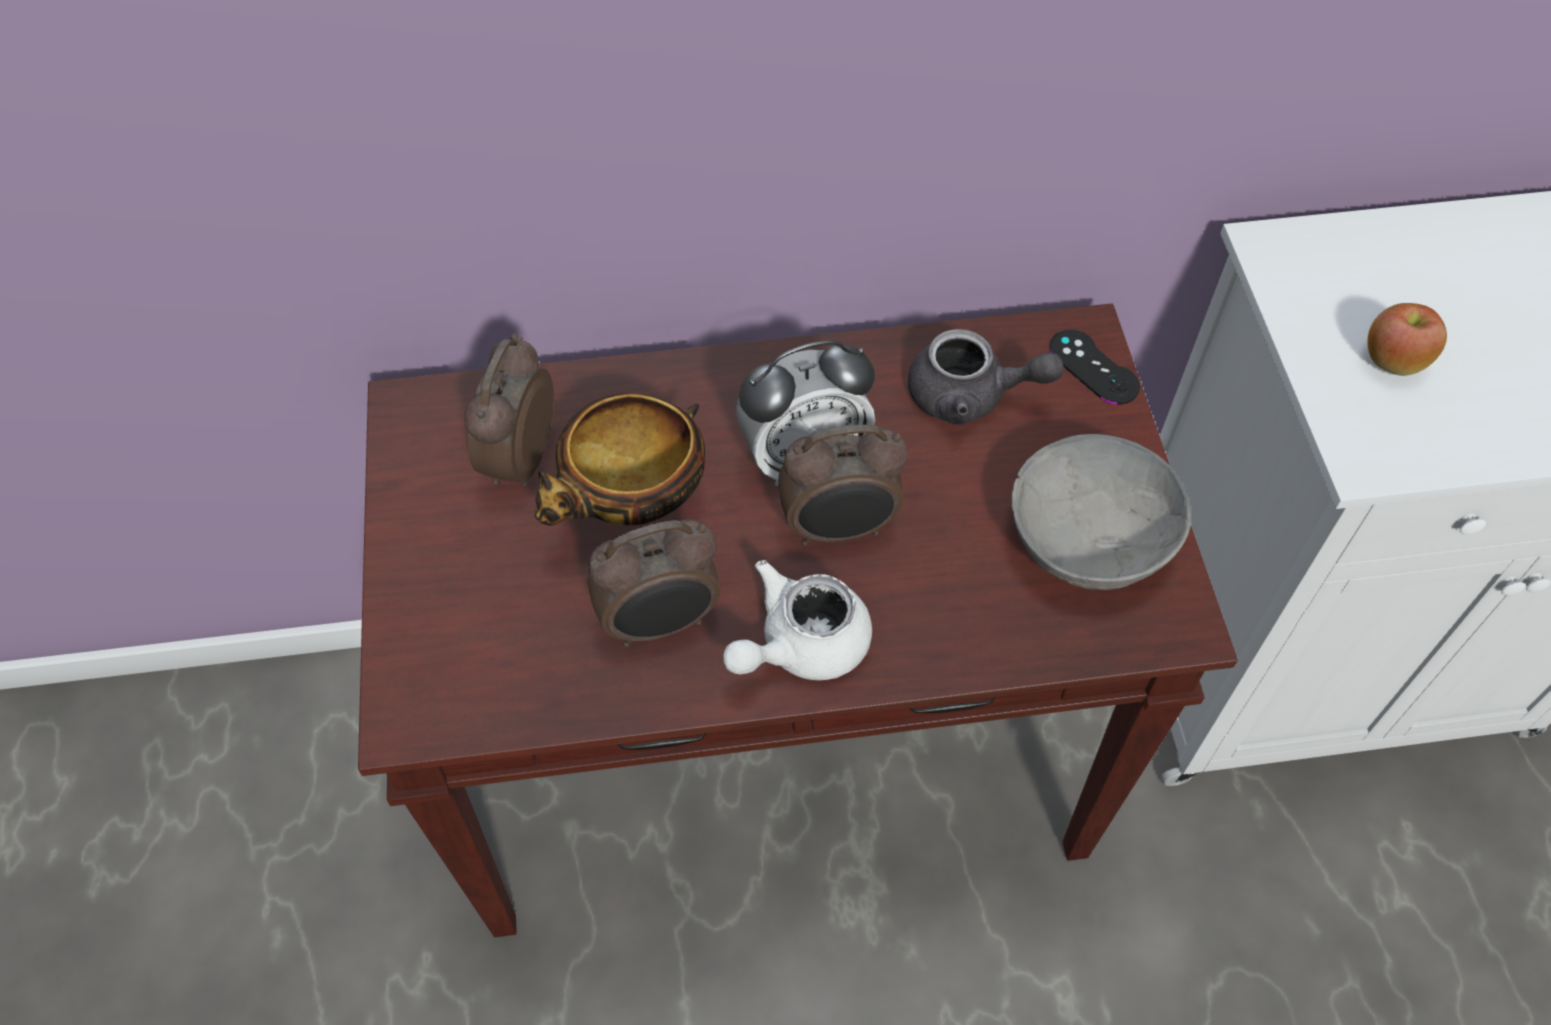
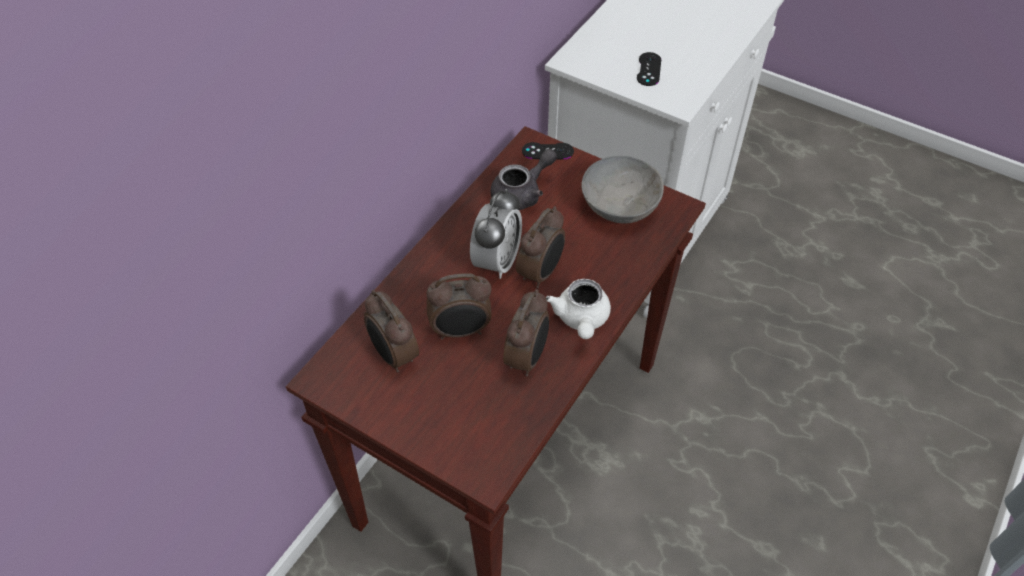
camera: 50 degrees left, 5 degrees down
(633, 507) = (461, 331): bowl -> alarm clock
(1393, 361) = (649, 69): apple -> black game controller

